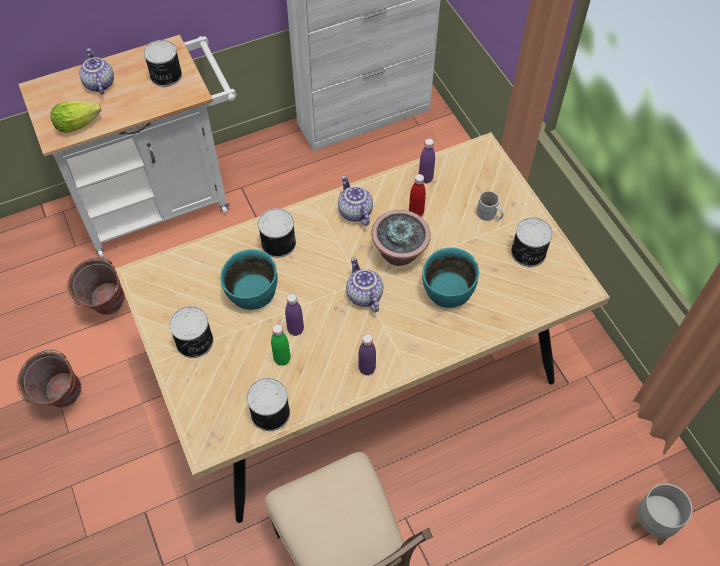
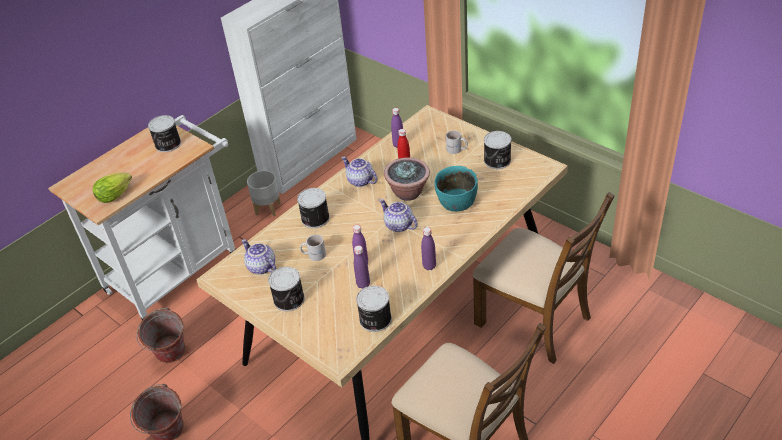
camera: 20 degrees left, 15 degrees down
(99, 84) = (116, 166): teapot -> teapot (261, 267)
(251, 292) = (314, 254): turquoise bowl -> white mug
(282, 359) = (363, 284): green bottle -> purple bottle
(501, 441) = (534, 320): none -> brown chair
(651, 524) = (669, 327): grey planter -> grey planter (268, 209)

